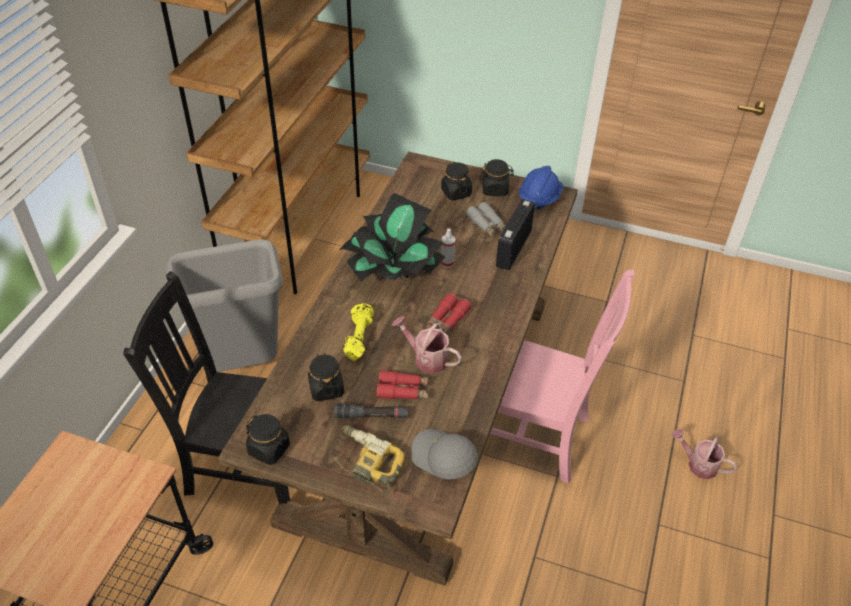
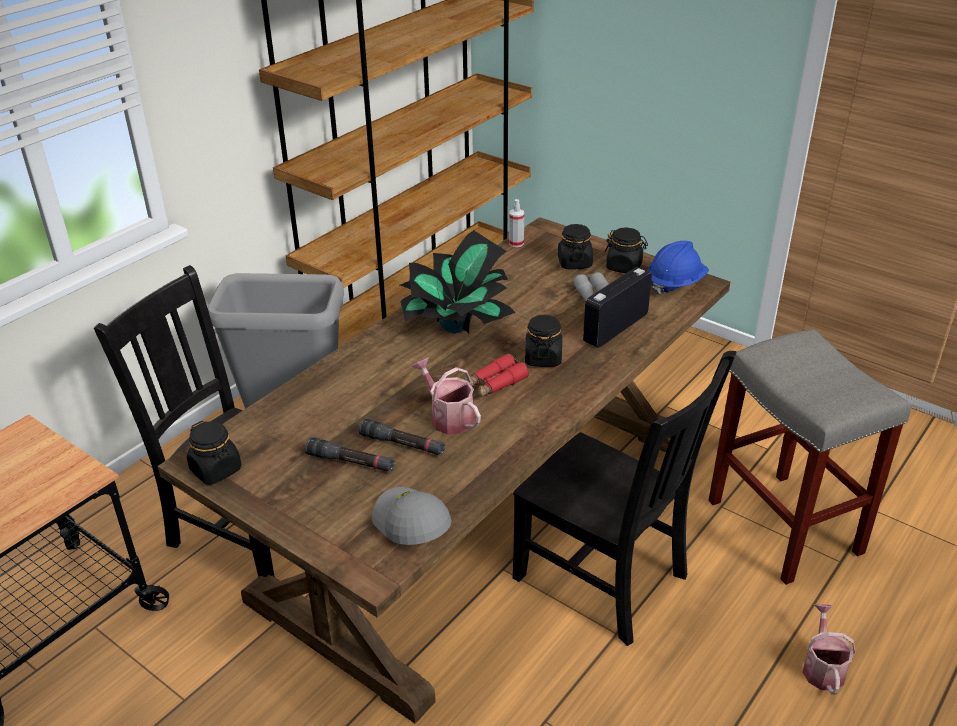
camera: 20 degrees right, 10 degrees down
(326, 388) = (314, 424): black jar -> black jar (543, 358)
(358, 338) = (380, 382): yellow dumbbell -> none
(366, 463) = (315, 508): power drill -> none
(403, 390) = (402, 444): red binoculars -> black flashlight
(447, 262) = (526, 328): spray bottle -> spray bottle (516, 243)
(533, 436) = (605, 580): pink chair -> black chair
(637, 362) = (782, 525): none -> grey stool
(698, 464) = (822, 667): watering can -> watering can turned 45 degrees clockwise

